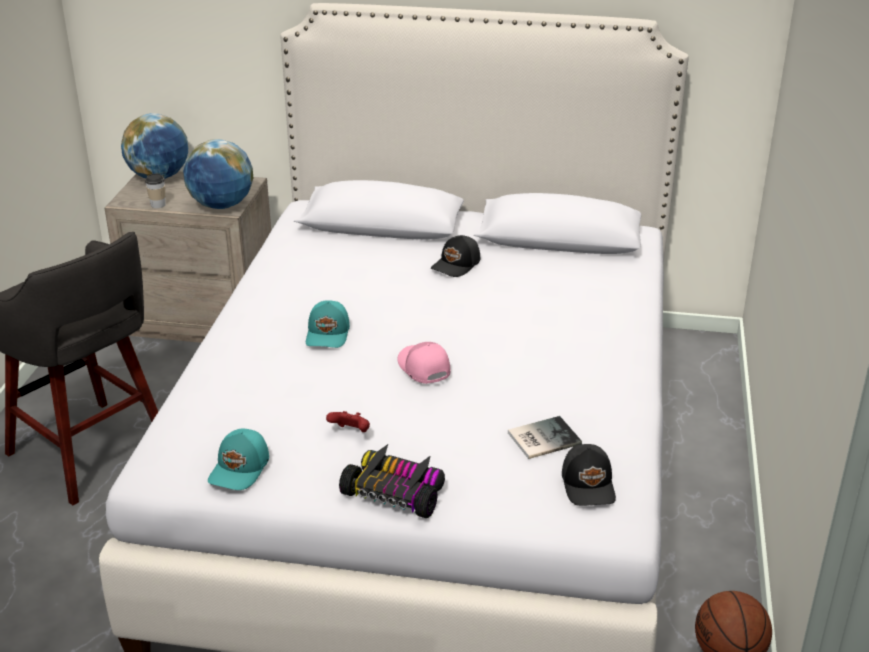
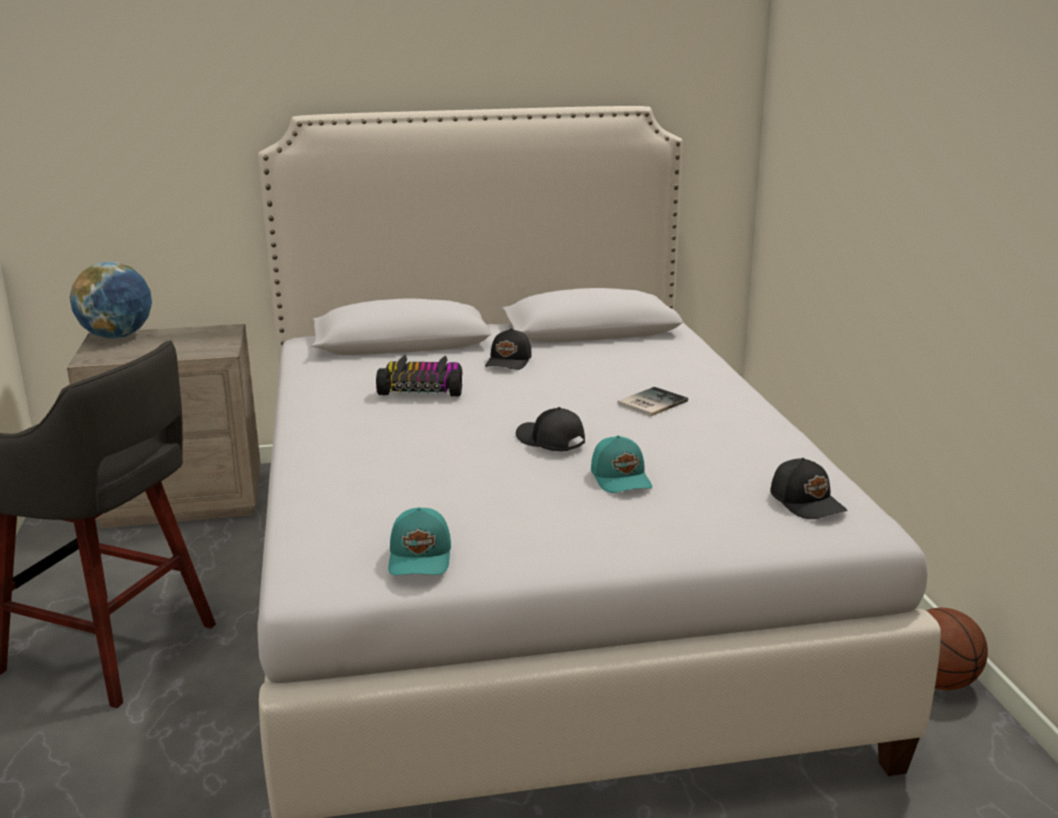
camera: 20 degrees left, 10 degrees down
(158, 205) = (133, 357): cup -> none
(221, 206) = (211, 349): globe -> none
(328, 334) = (422, 430): turquoise cap -> turquoise cap (622, 478)
(351, 432) = (521, 504): red game controller -> none
(396, 492) = (616, 545): toy car -> toy car (422, 389)
(423, 368) = (550, 441): pink cap -> black cap
(541, 438) = (723, 475): book -> book (650, 403)

